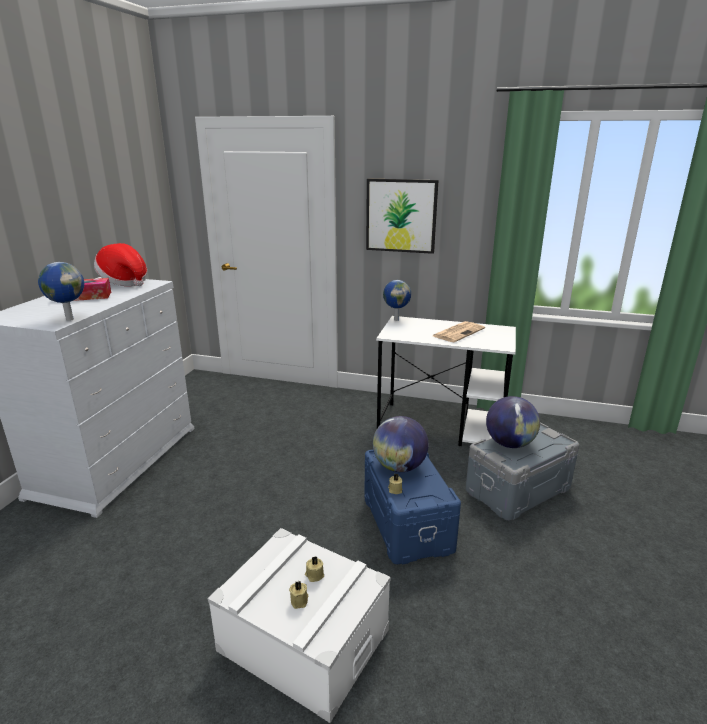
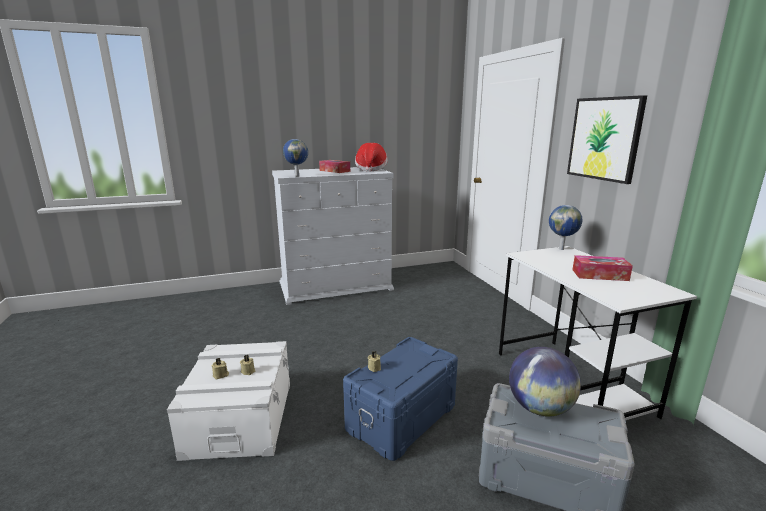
camera: 55 degrees right, 5 degrees down
(399, 467) = (409, 359): globe -> none
(458, 332) = (600, 275): newspaper -> tissue box

